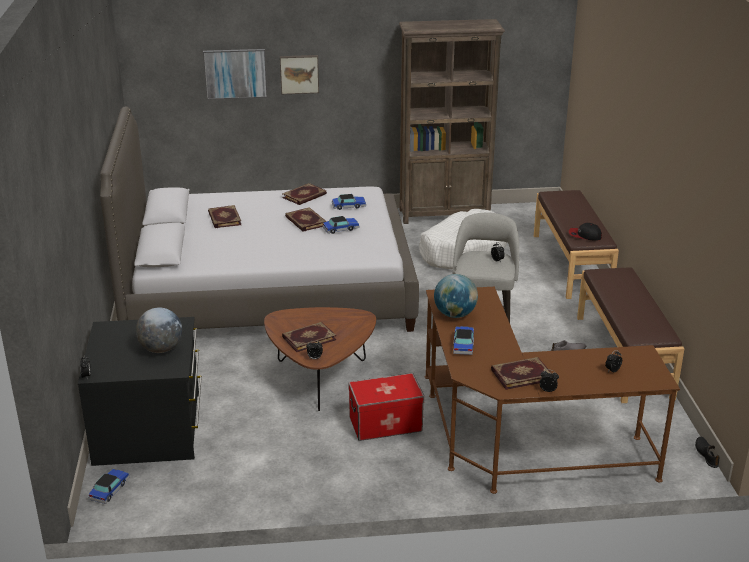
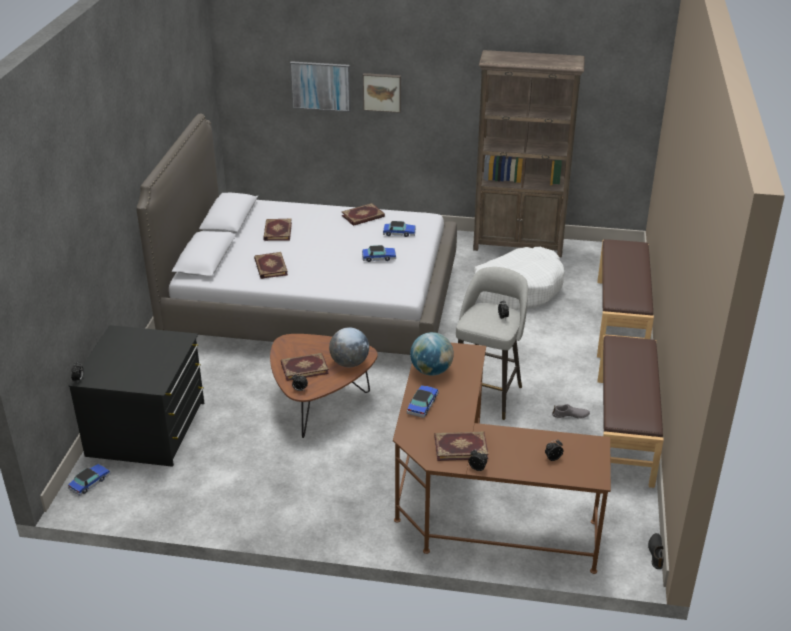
camera: 15 degrees right, 5 degrees up
(161, 349) = (153, 362): globe -> globe (349, 363)
(305, 221) = (349, 245): book -> book (270, 267)
(385, 424) = (357, 462): storage box -> none
(584, 235) = (624, 296): cap -> none

